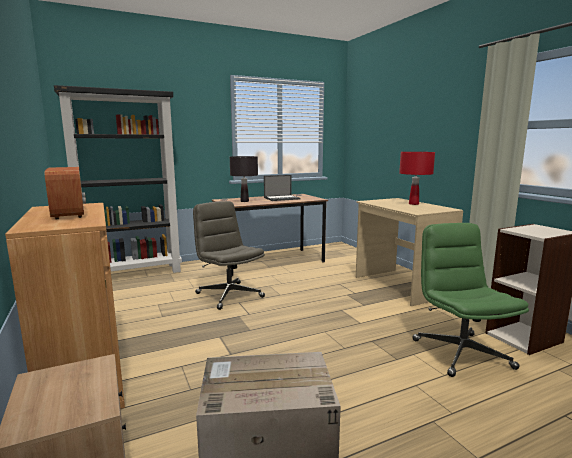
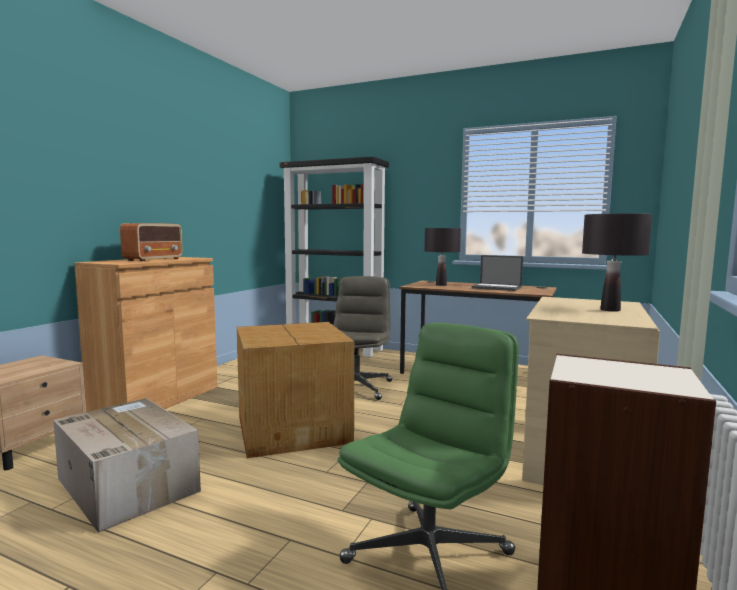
camera: 50 degrees right, 5 degrees down
(264, 337) = (294, 428): none -> cardboard box
(413, 204) = (610, 310): red table lamp -> black table lamp

